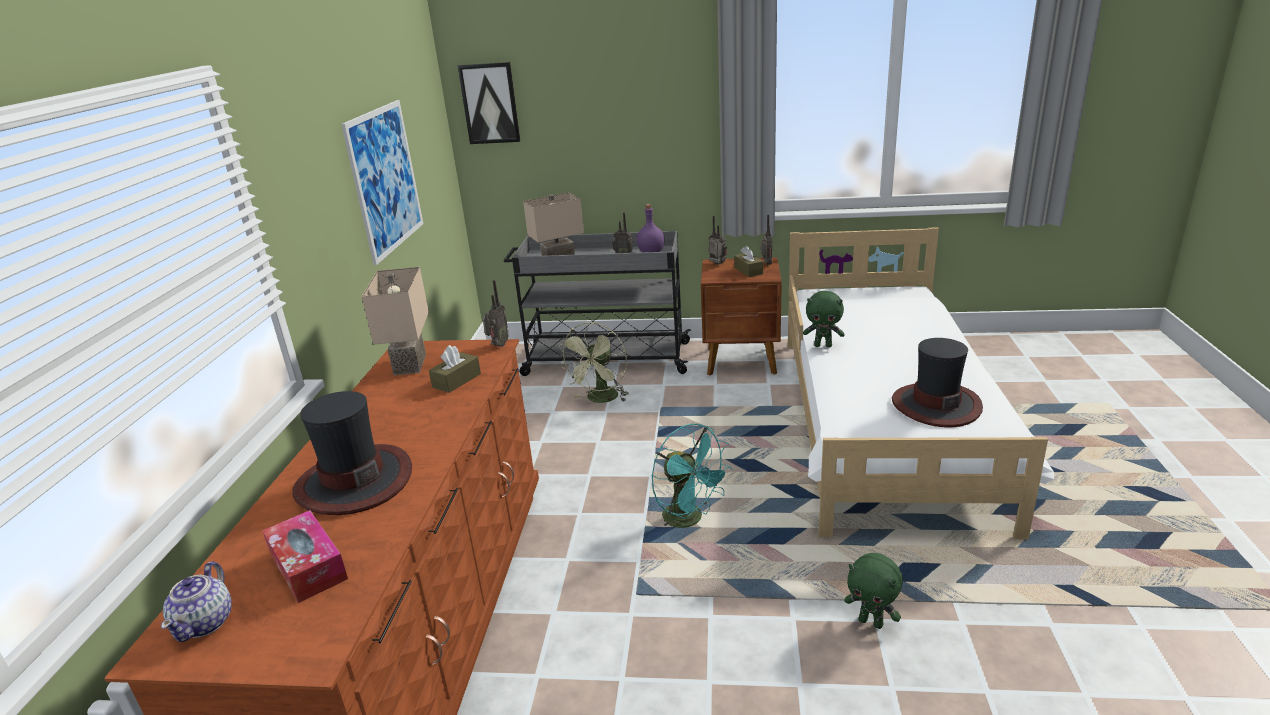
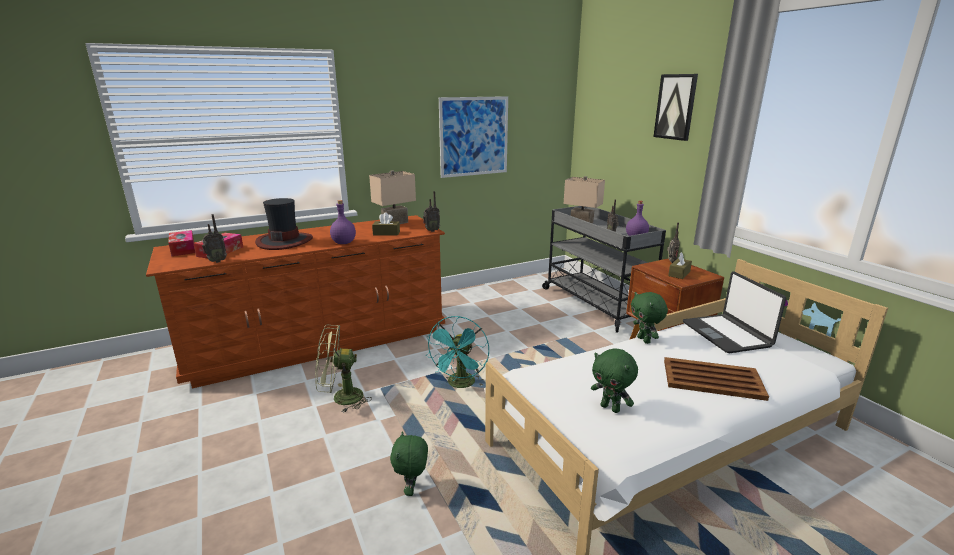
camera: 55 degrees right, 5 degrees down
(206, 622) = (183, 249): teapot -> tissue box
(453, 423) = (344, 243): none -> purple bottle
(490, 103) = (592, 113): picture -> picture (675, 107)
(600, 399) = (549, 317): green fan -> green fan (341, 398)
(766, 264) = (702, 276): radio -> radio (216, 261)
(845, 307) = (726, 334): none -> laptop
(916, 344) = (711, 379): none -> brown tray
(935, 405) = (610, 408): hat -> green plush toy

